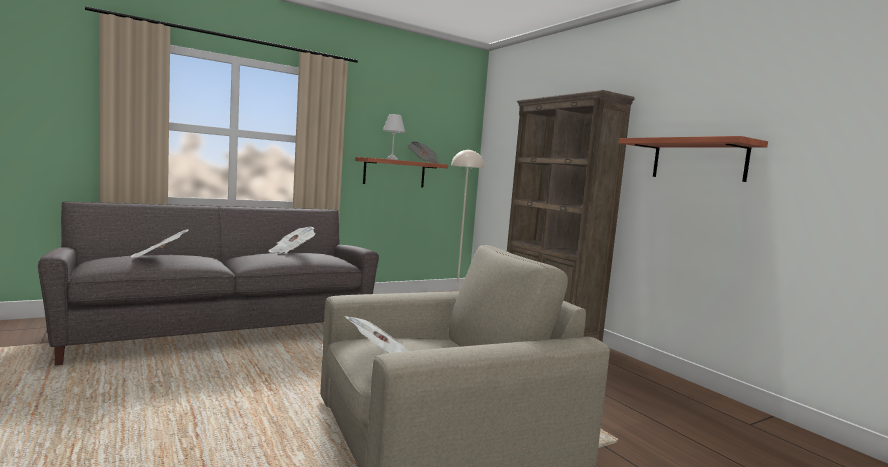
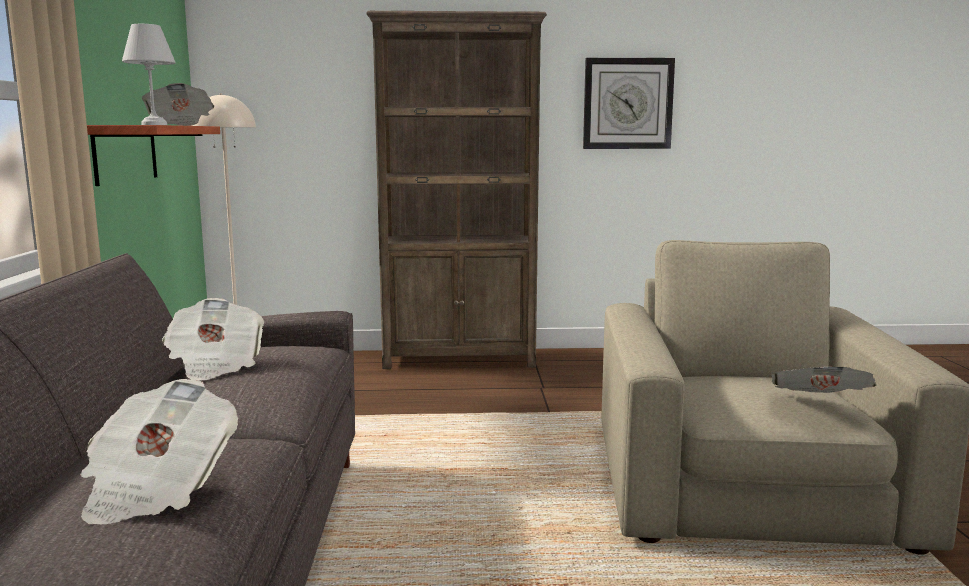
camera: 60 degrees left, 5 degrees up
(698, 160) = (627, 104): shelf -> wall clock

